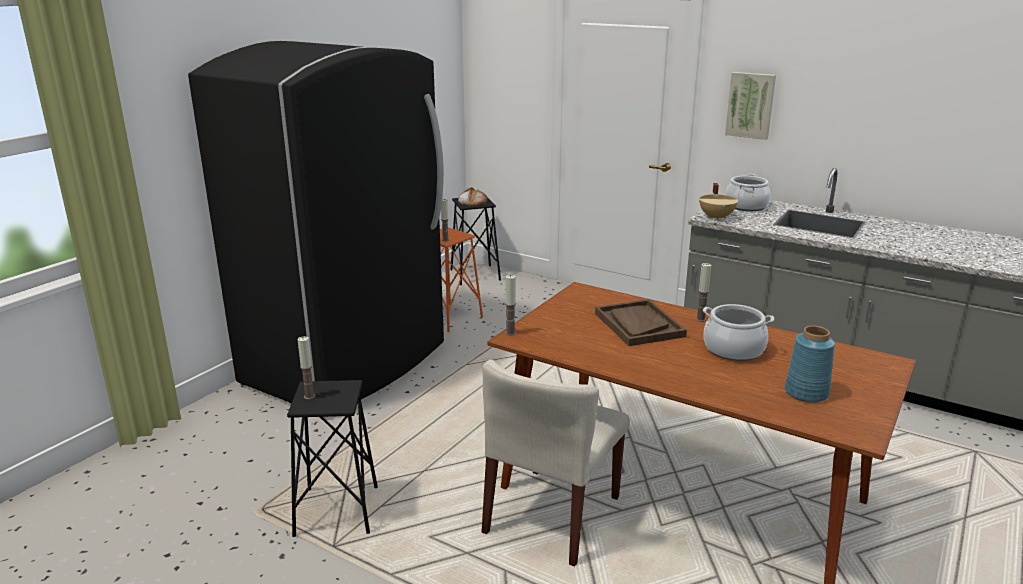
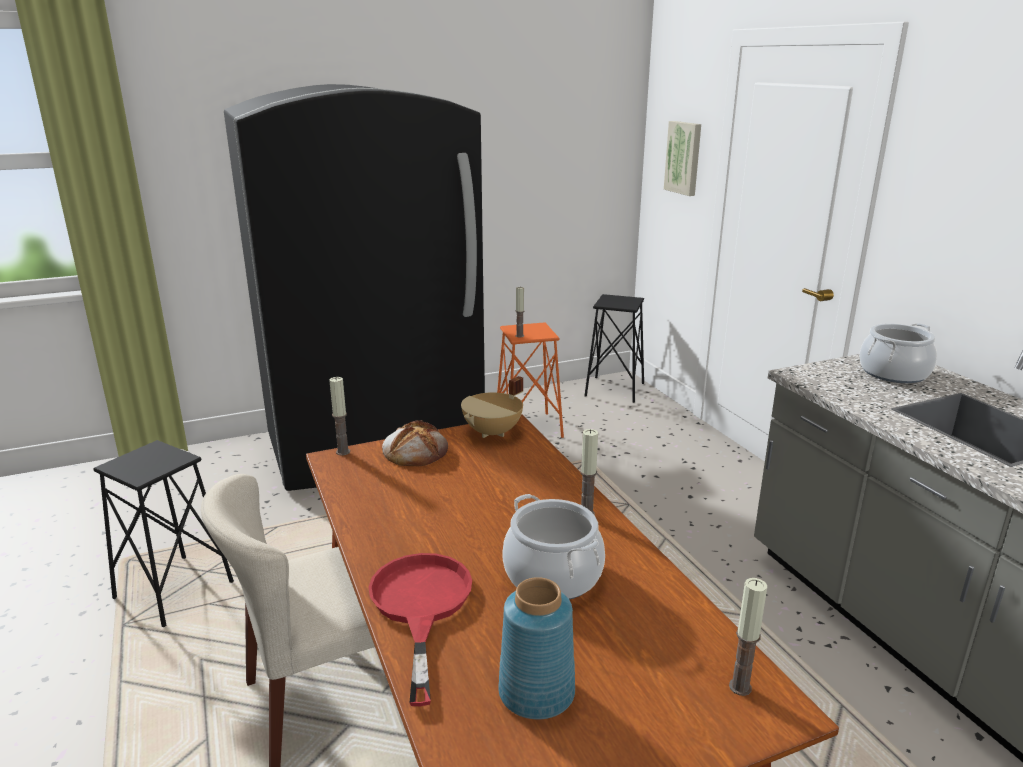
camera: 35 degrees right, 0 degrees up
(309, 396) = (136, 457): candle -> candle (740, 687)
(472, 201) = (617, 301): bread -> bread (415, 450)
(638, 325) = (495, 492): brown tray -> none
(701, 384) = (420, 607): none -> red frying pan
(717, 217) = (816, 378): beige cooking pot -> beige cooking pot (493, 432)
(750, 105) = (947, 214): picture -> picture (684, 158)

